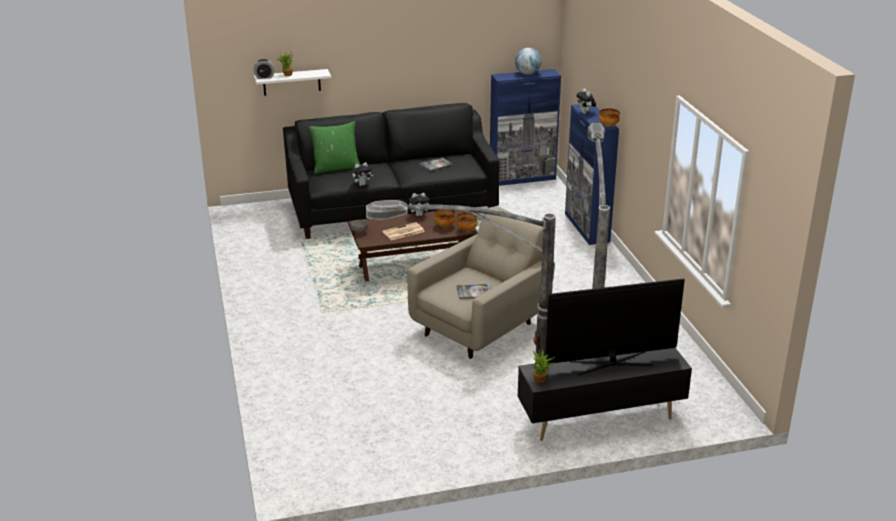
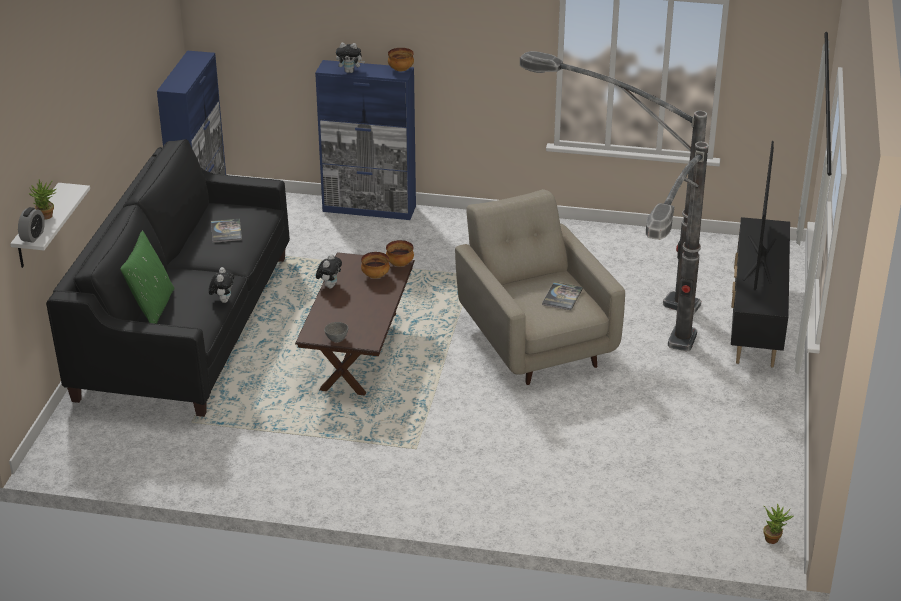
camera: 65 degrees left, 5 degrees up
(403, 232) = (365, 309): newspaper -> none
(527, 74) = (185, 69): globe -> none
(541, 380) = (770, 305): potted plant -> potted plant (774, 538)

